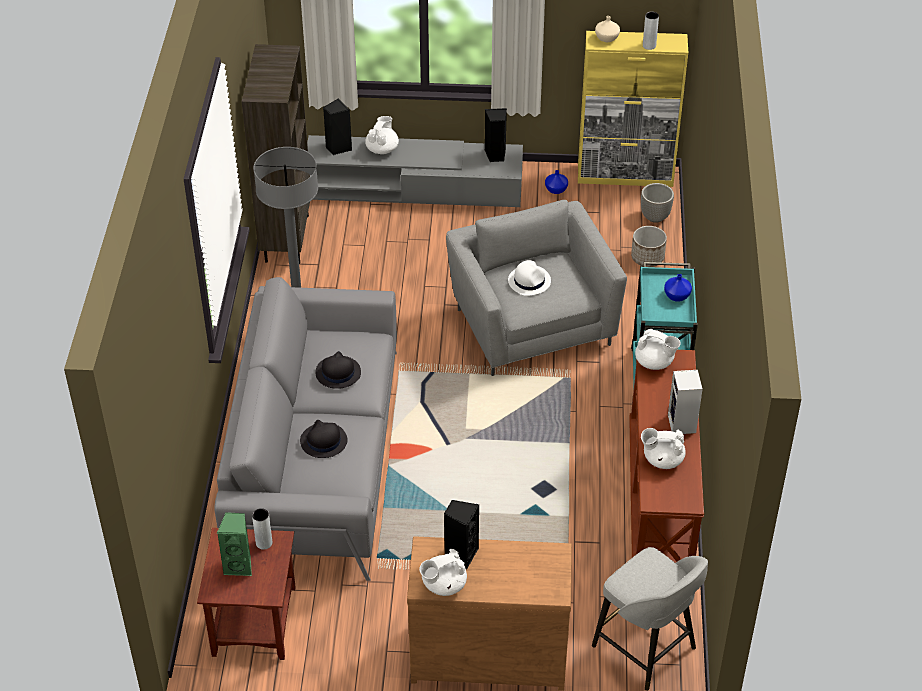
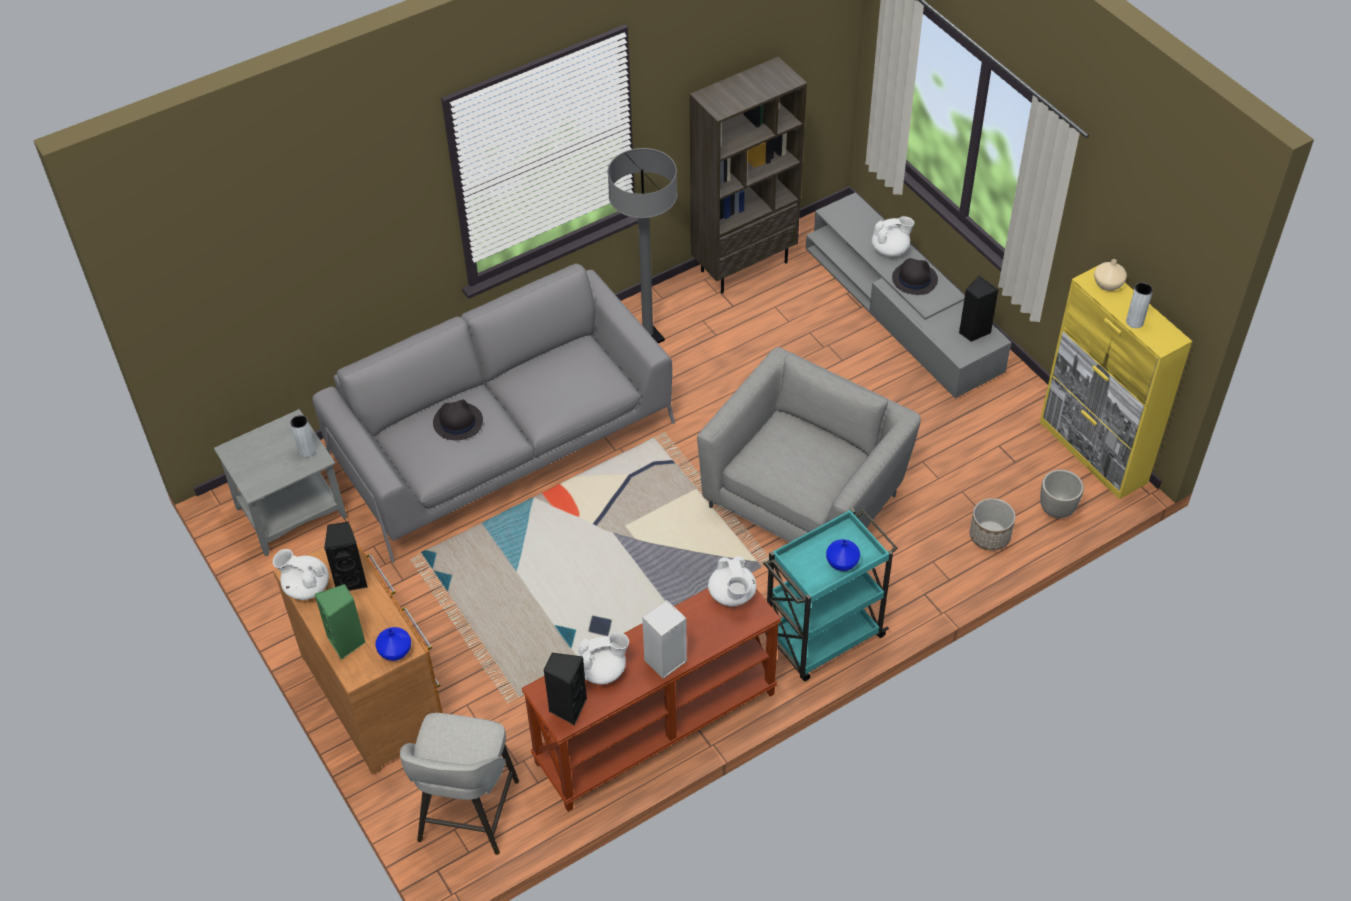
camera: 55 degrees right, 5 degrees up
(239, 565) = (271, 450): green speaker -> green speaker (347, 642)
(252, 621) = (290, 511): brown side table -> grey side table
(337, 373) = (547, 383): black hat -> black hat (914, 279)
(338, 148) = (859, 220): black speaker -> black speaker (567, 707)
(529, 281) = (795, 448): white hat -> none
(556, 190) = (1011, 411): blue vase -> blue vase (394, 651)
(662, 459) = (603, 670): white teapot -> white teapot turned 105 degrees clockwise

